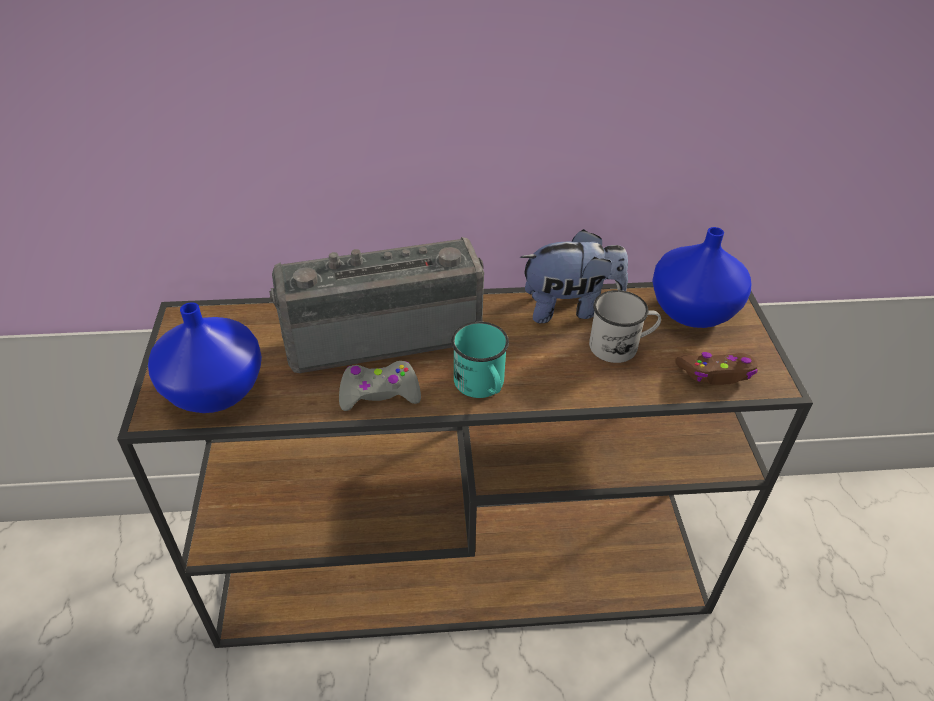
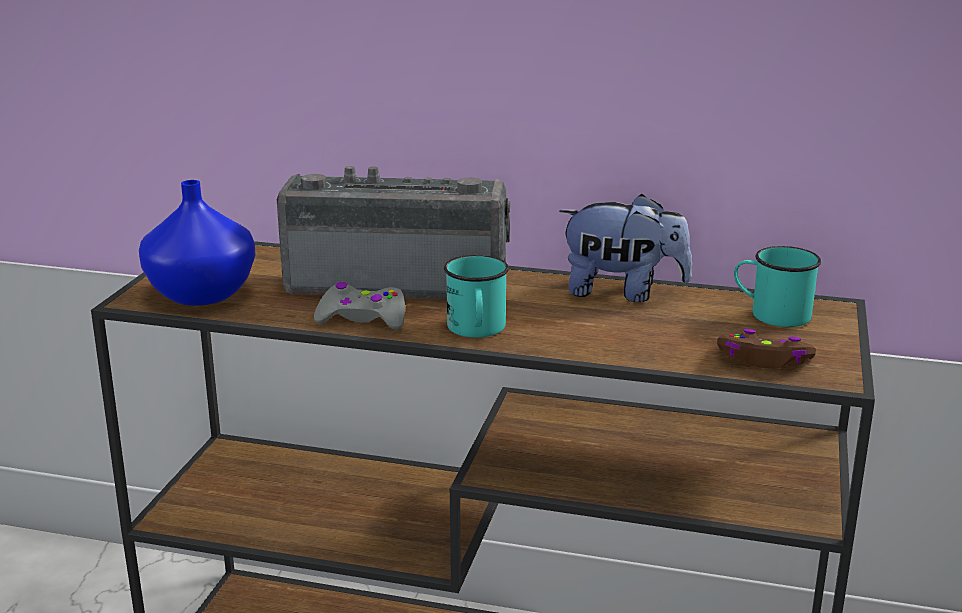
camera: 20 degrees right, 20 degrees down
(621, 346) = (662, 326): white mug -> none
(691, 312) = (771, 314): blue vase -> turquoise mug

